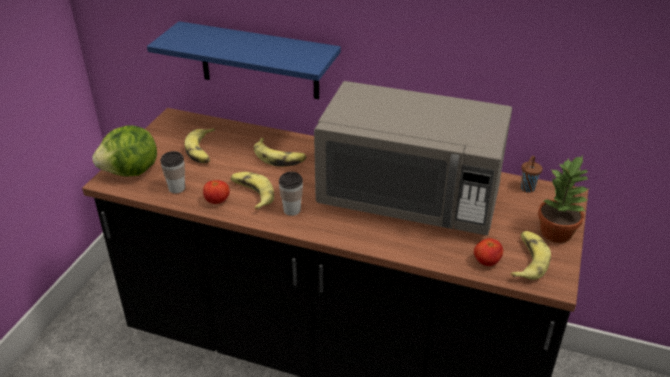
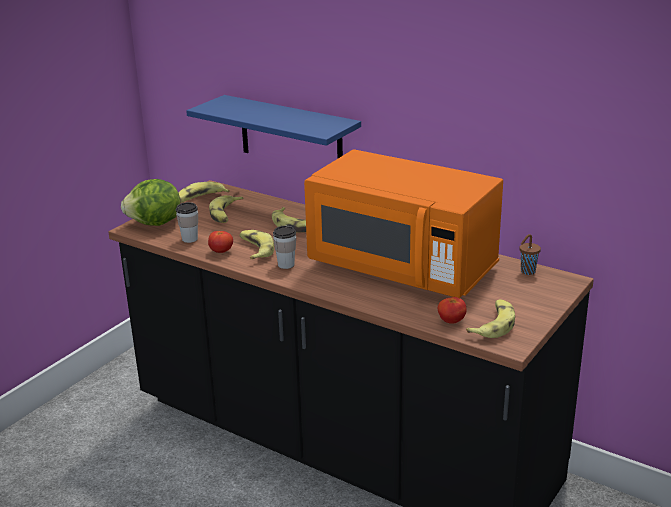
camera: 15 degrees right, 10 degrees down
(167, 132) = (200, 198): none -> banana
(409, 199) = (402, 267): grey microwave -> orange microwave
(557, 233) = (537, 308): potted plant -> none

